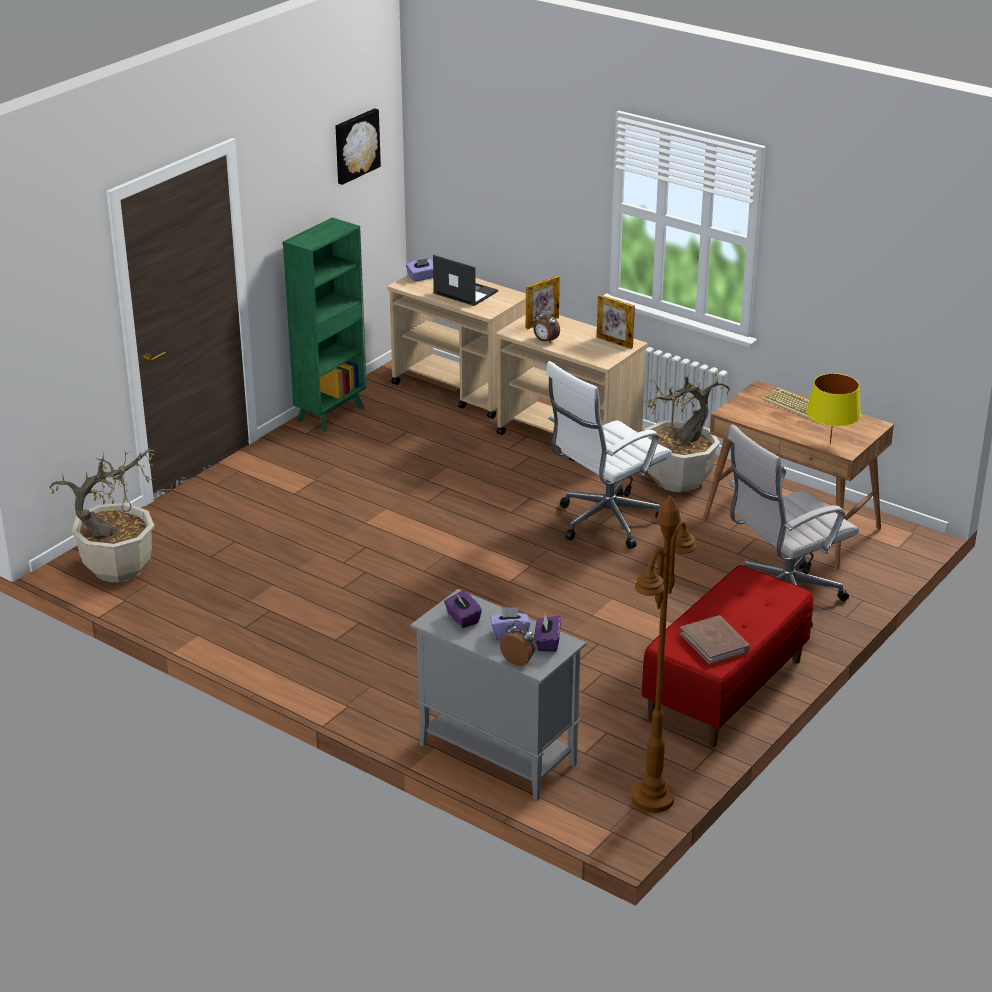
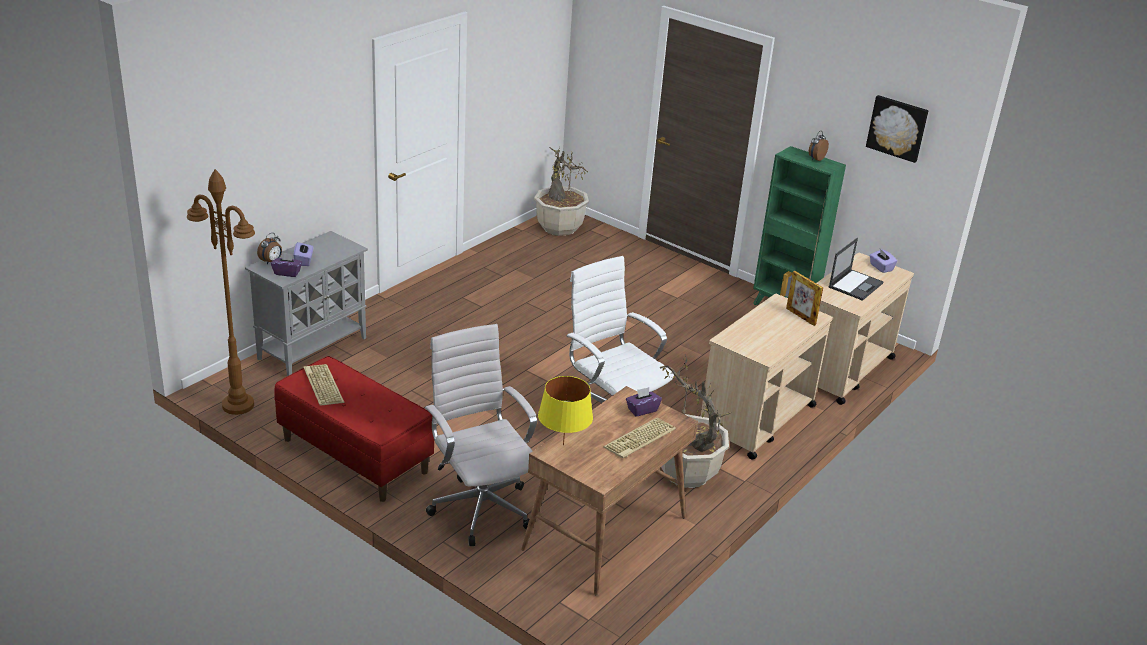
camera: 90 degrees right, 0 degrees up
(462, 619) = (329, 247): purple tissue box -> purple tissue box (642, 410)
(545, 341) = (762, 314): alarm clock -> alarm clock (815, 159)
(614, 342) = (766, 349): picture frame -> none
(715, 643) = (322, 385): brown book -> keyboard

